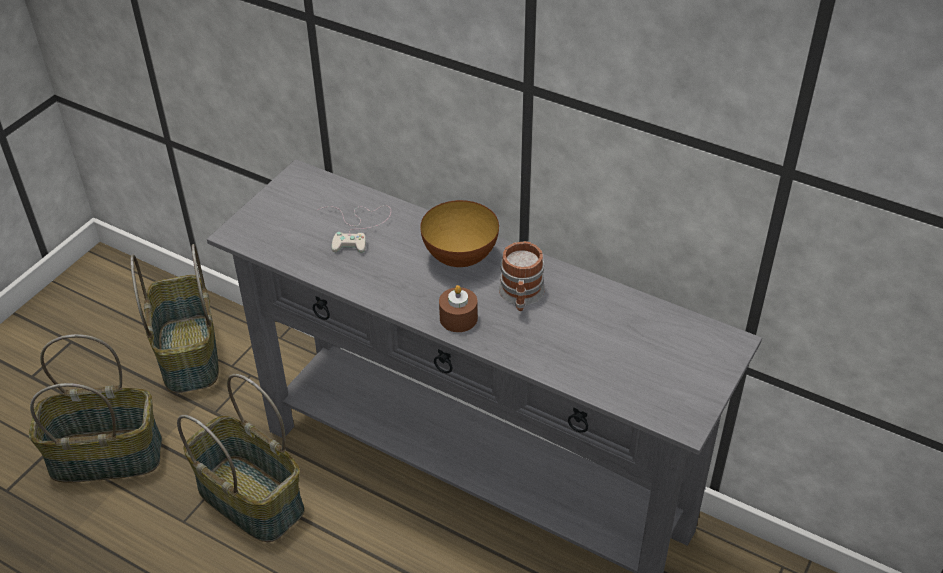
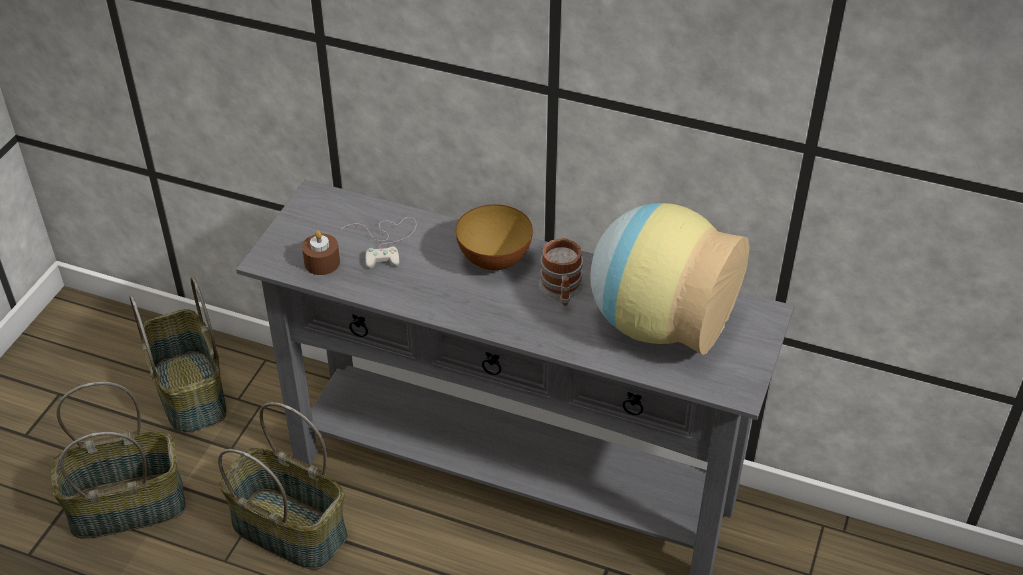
camera: 10 degrees left, 0 degrees up
(458, 318) = (506, 319): brown candle -> brown candle (322, 262)
(613, 338) = (657, 321): none -> vase

